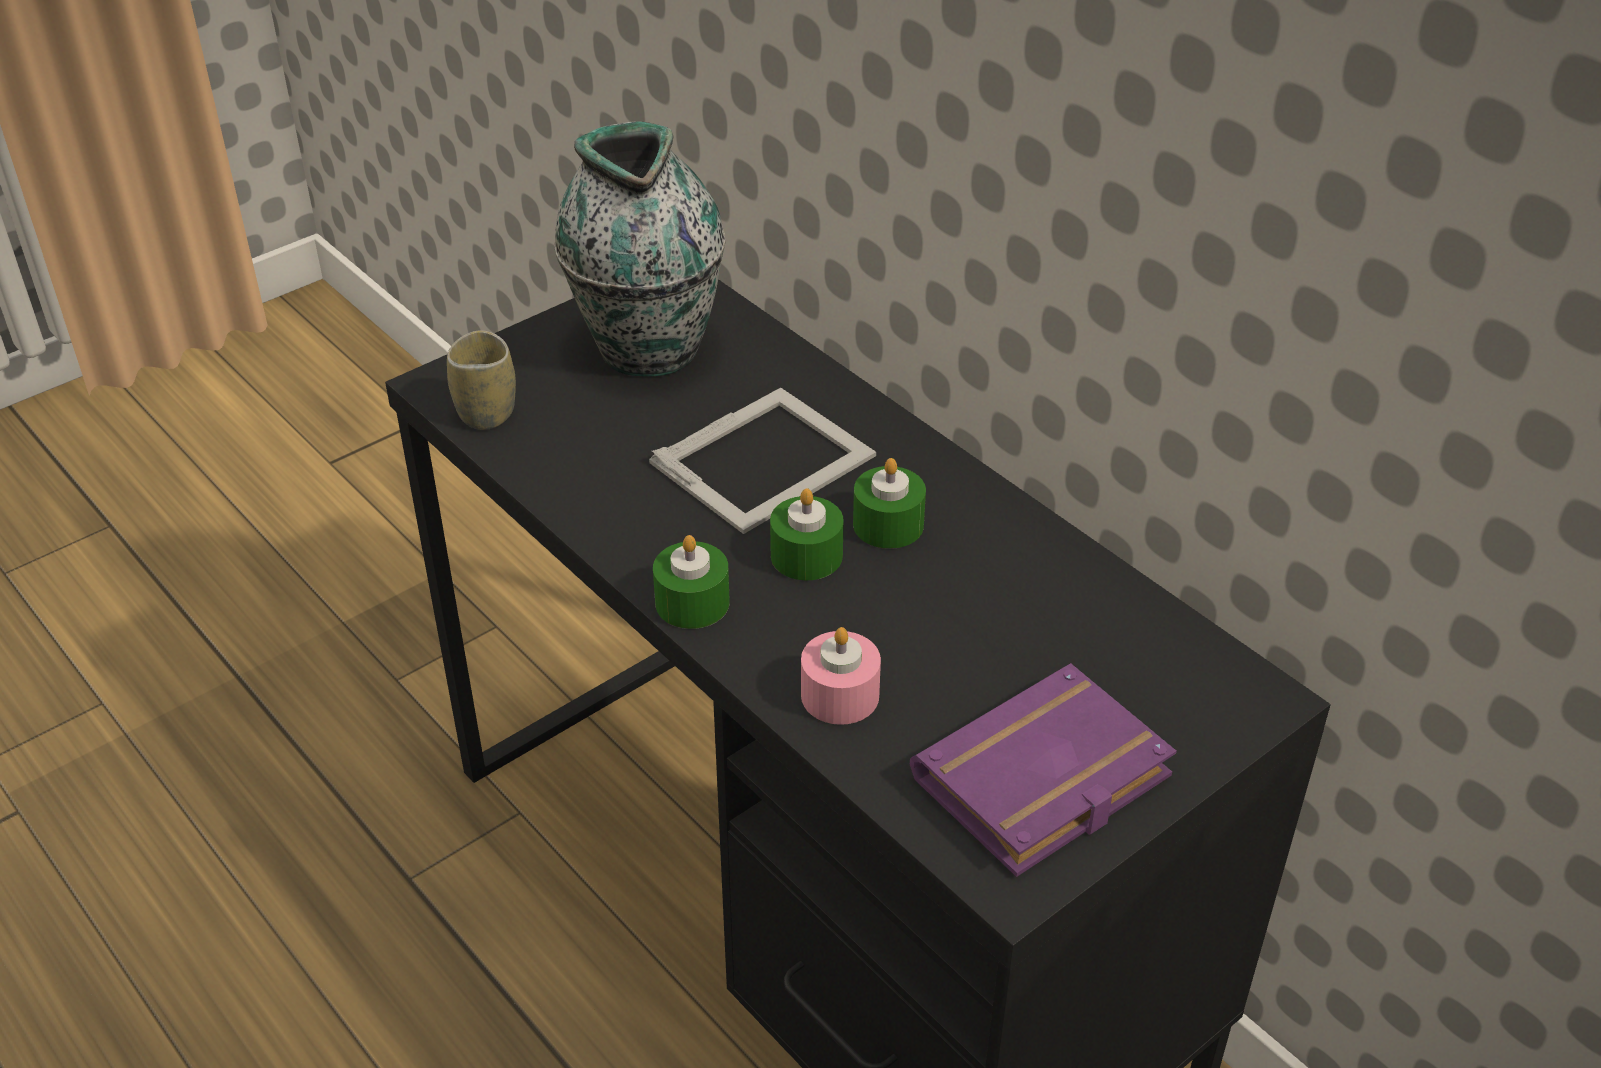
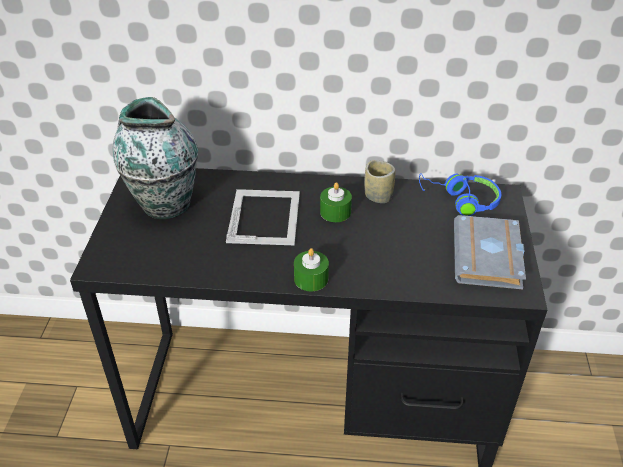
camera: 45 degrees left, 0 degrees up
(486, 413) = (134, 264): cup -> cup (378, 196)
(806, 555) = (325, 238): green candle -> none
(840, 695) = (399, 274): pink candle -> none
(1042, 785) = (489, 258): purple book -> grey book
(1150, 652) = (460, 200): none -> blue headphones

